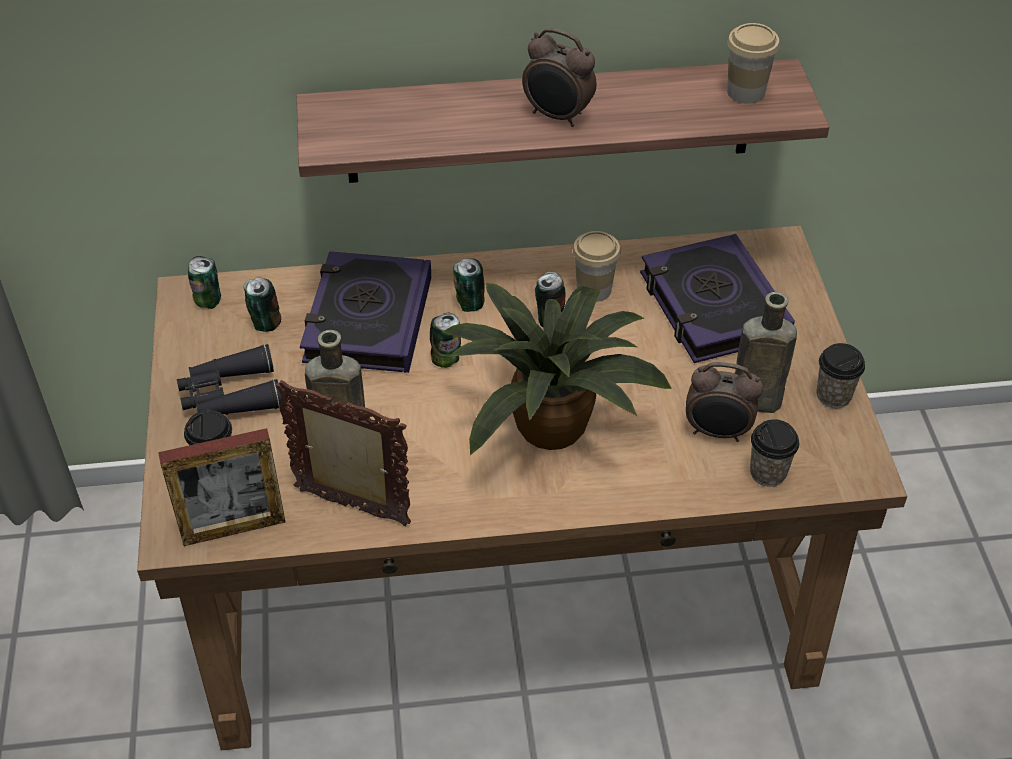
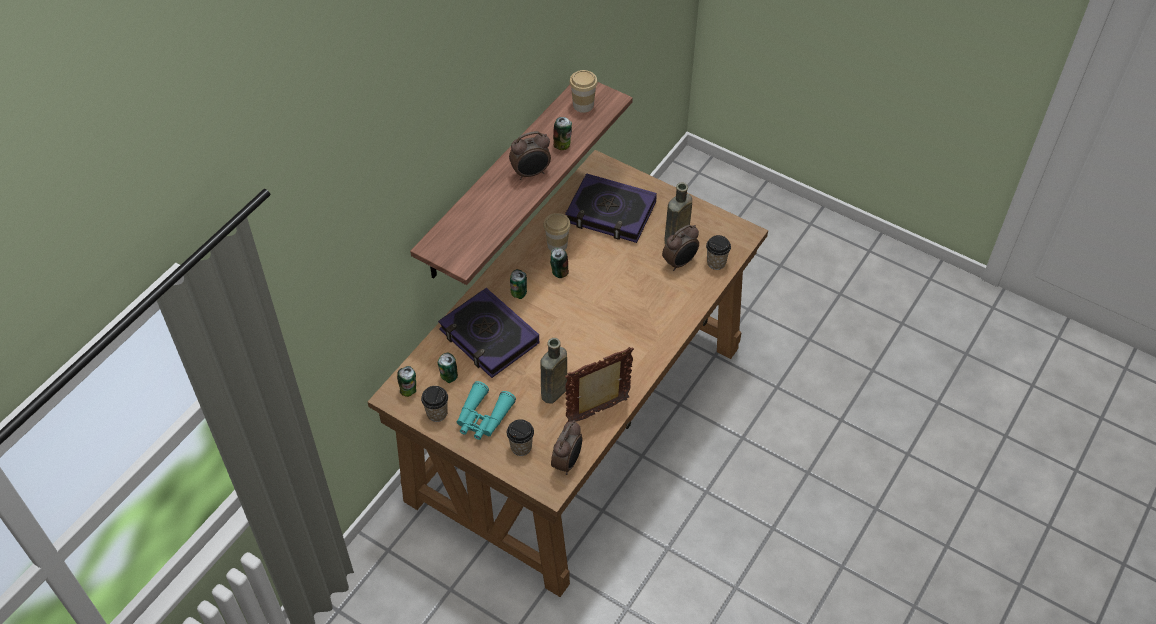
camera: 50 degrees left, 5 degrees up
(230, 395) = (483, 418): black binoculars -> turquoise binoculars
(233, 528) = (567, 462): picture frame -> alarm clock
(446, 359) = (545, 324): can -> can (562, 145)
(550, 420) = (618, 312): potted plant -> none
(833, 395) = (698, 213): cup -> cup (437, 413)

